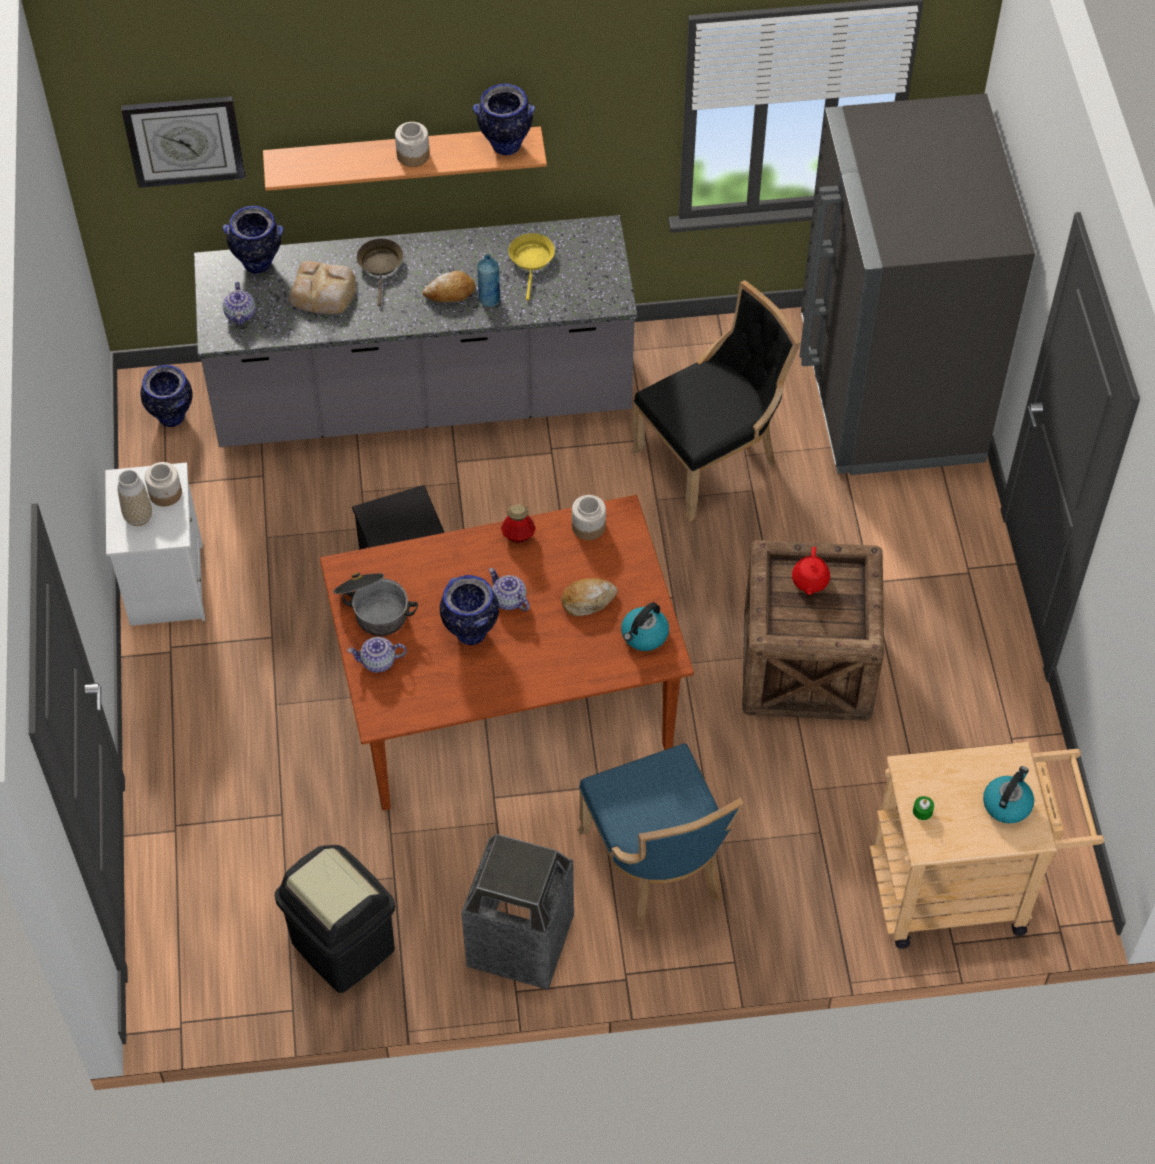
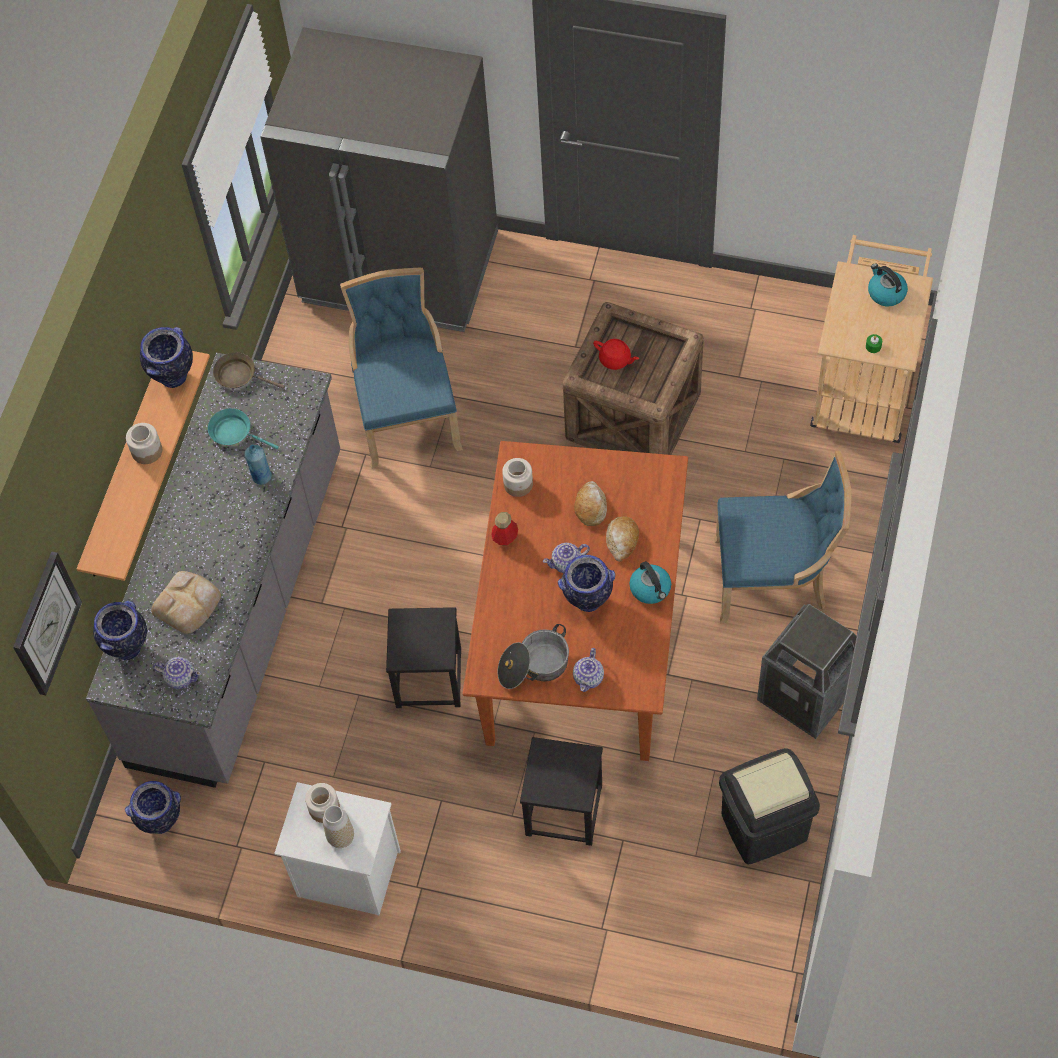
camera: 65 degrees left, 5 degrees up
(297, 749) = (563, 810): none -> black stool
(381, 266) = (181, 549): brown frying pan -> brown frying pan (239, 375)
(450, 293) = (239, 504): bread -> bread (622, 541)
(532, 261) = (234, 432): yellow frying pan -> turquoise frying pan
(644, 635) = (640, 478): kettle -> kettle (651, 589)
(711, 459) = (407, 414): black chair -> blue chair

